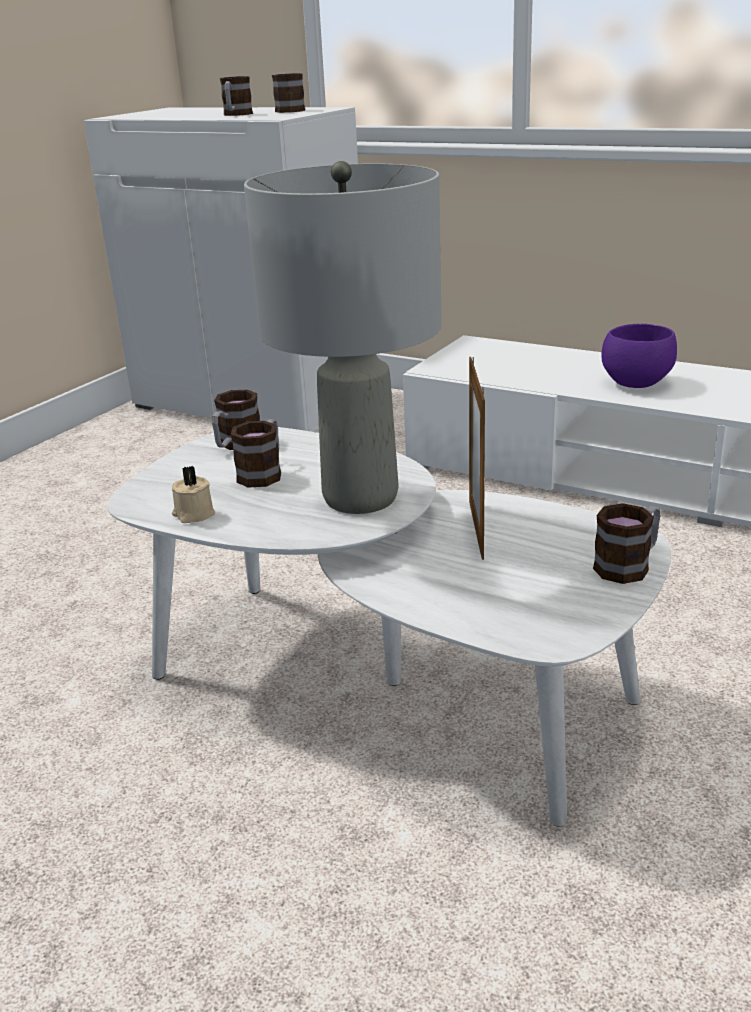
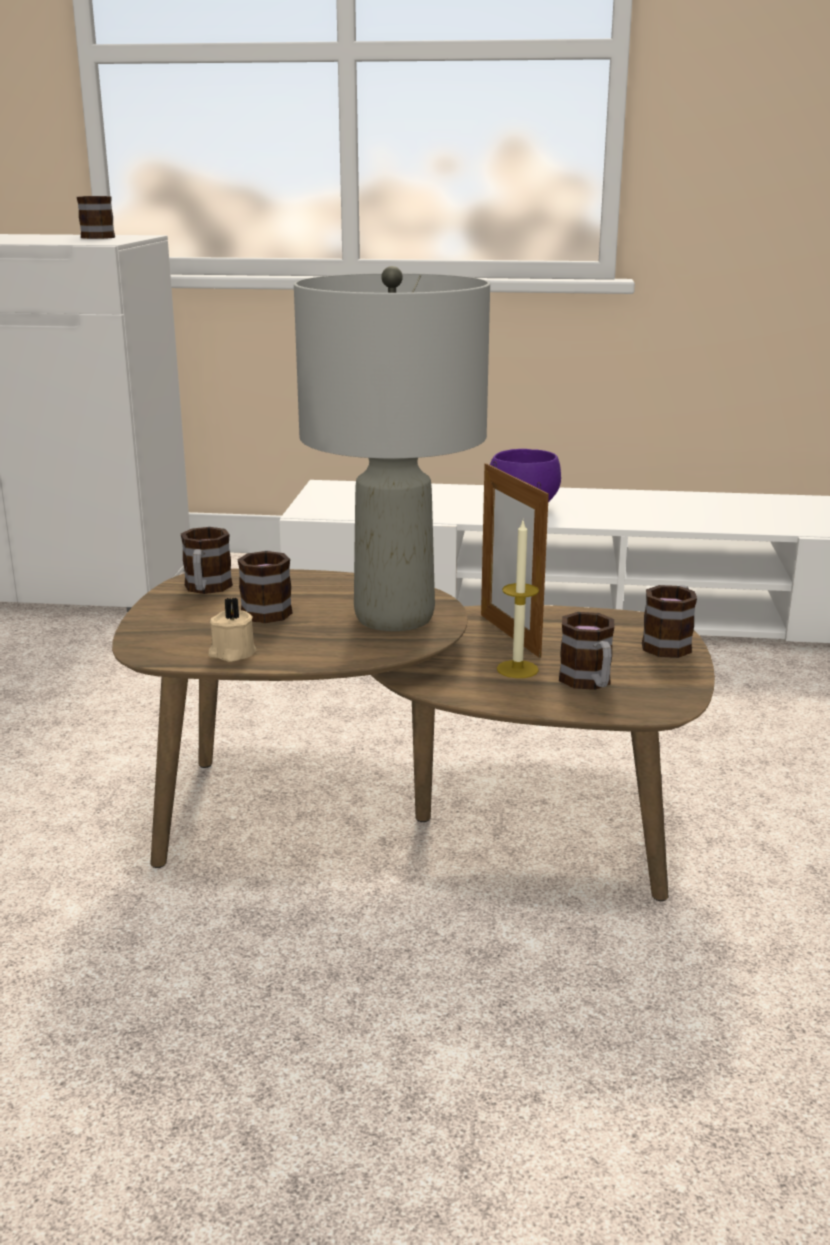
camera: 25 degrees left, 5 degrees down
(236, 115) = (37, 240): mug -> mug (589, 683)
(383, 684) = (413, 822): white coffee table -> brown coffee table
(449, 569) = (517, 669): none -> candle

